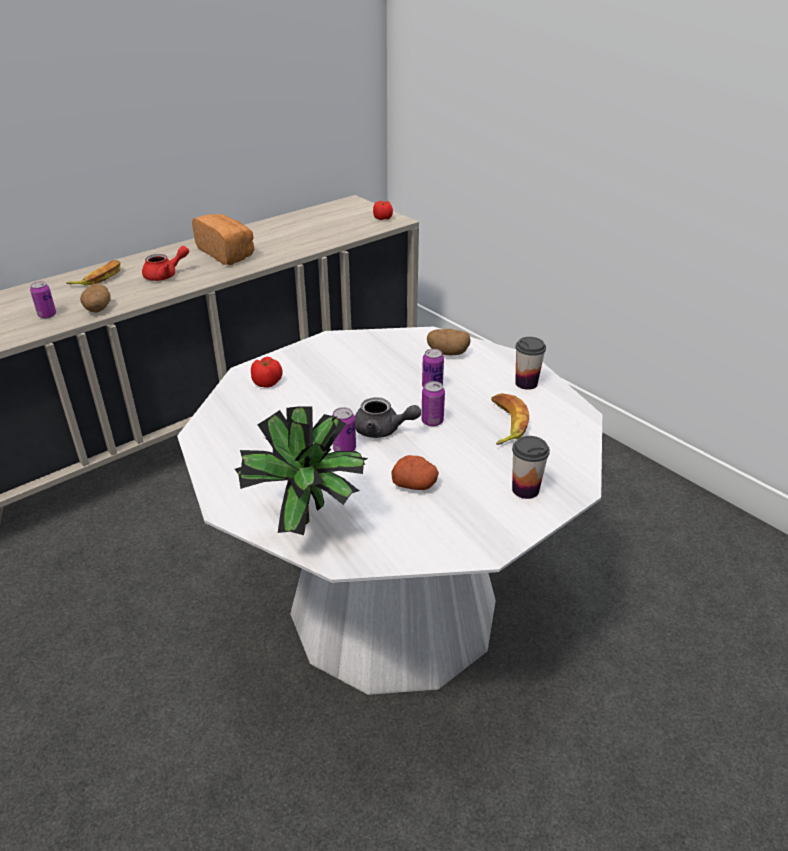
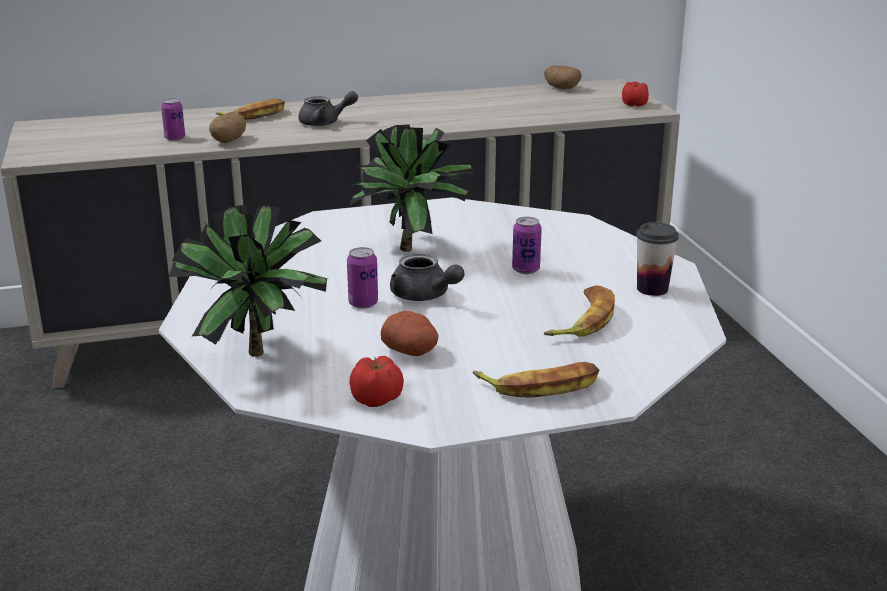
camera: 25 degrees right, 10 degrees down
(165, 275) = (325, 123): red teapot -> grey teapot
(227, 253) = (412, 113): bread -> none
(268, 383) = (339, 230): tomato -> tomato (377, 399)
(341, 388) = (415, 251): none -> potted plant
(432, 421) = (492, 300): can -> none
(447, 353) = (579, 242): potato -> potato (561, 88)
(525, 490) = (540, 386): cup -> banana

